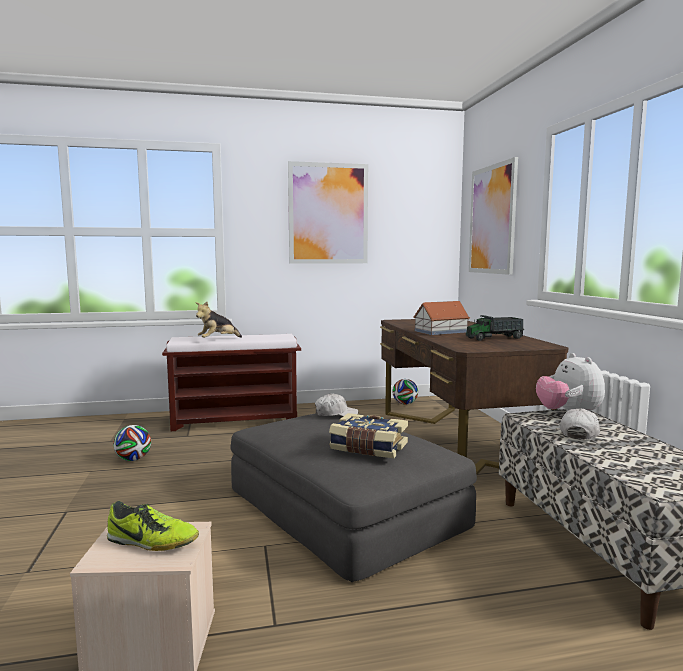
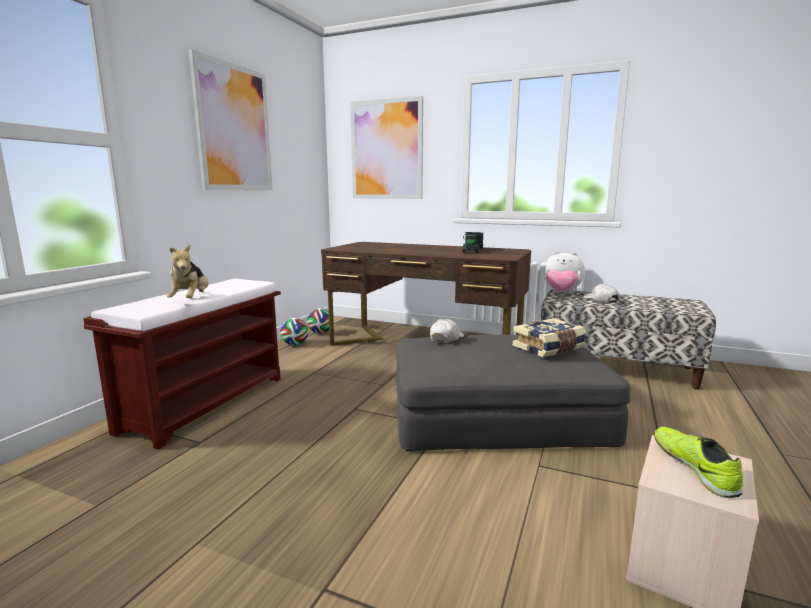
camera: 55 degrees left, 5 degrees up
(133, 459) = (214, 497): football -> football (295, 344)
(152, 542) = (694, 467): shoe -> shoe turned 60 degrees counterclockwise
(440, 331) = (419, 251): toy house -> none

